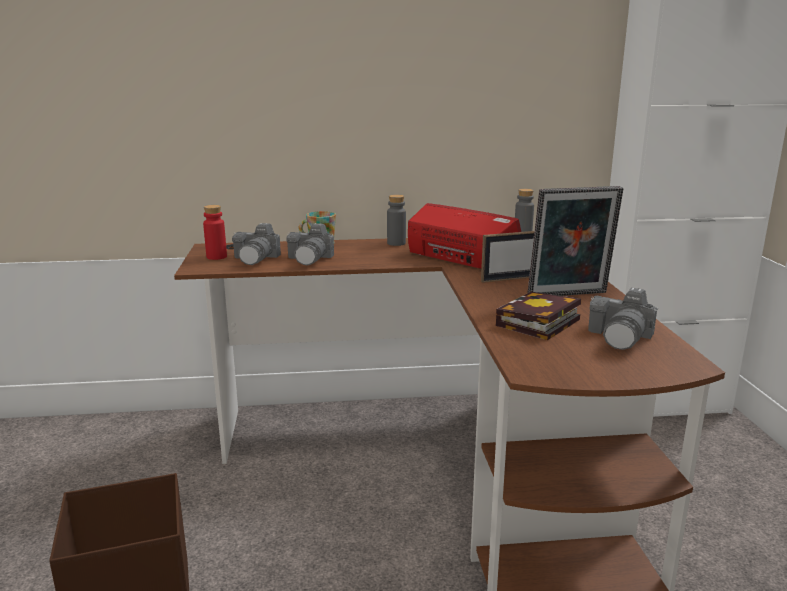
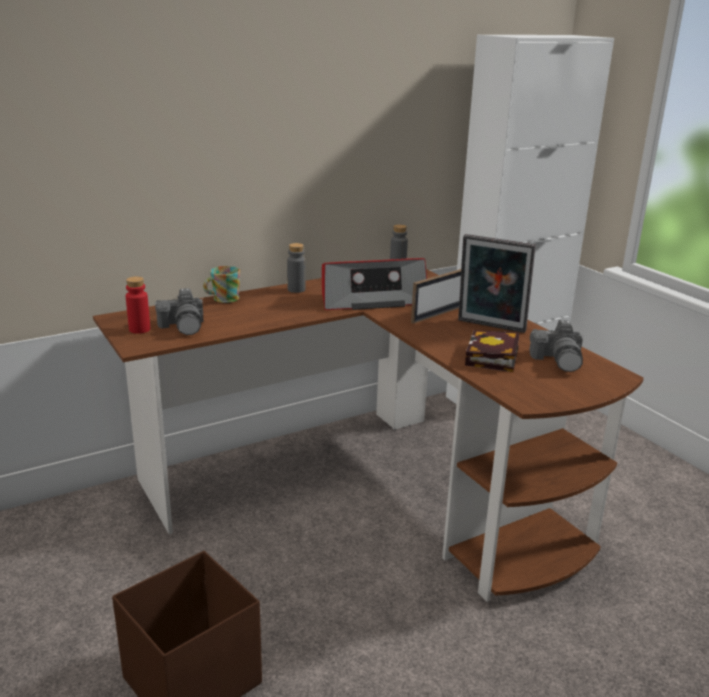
camera: 25 degrees left, 5 degrees up
(311, 259) = (237, 319): camera -> none
(463, 258) = (371, 299): radio -> radio turned 150 degrees clockwise
(569, 295) = (490, 327): picture frame -> picture frame turned 60 degrees clockwise

